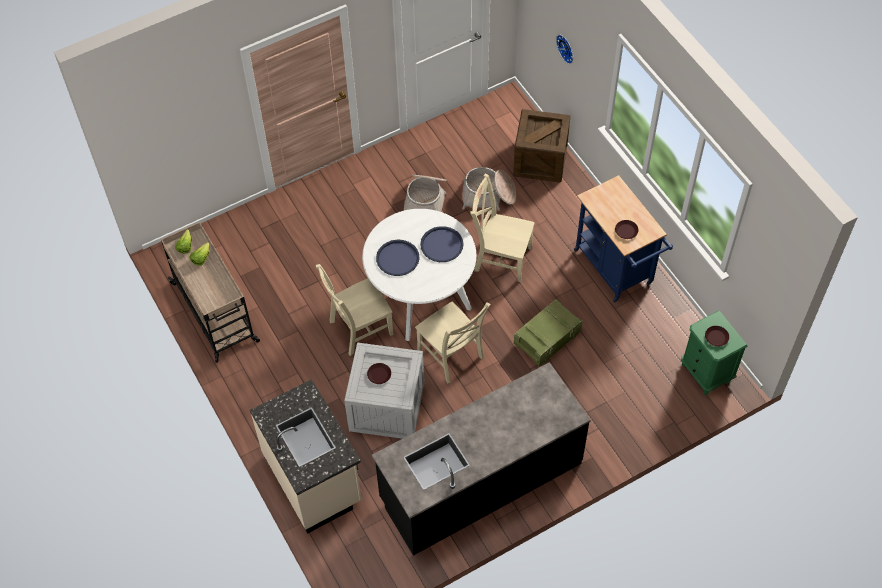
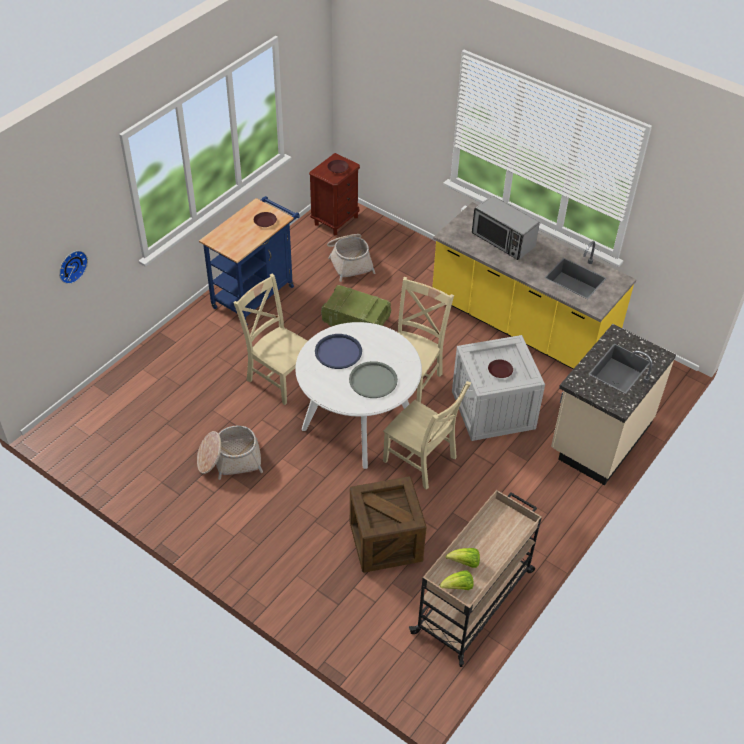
camera: 115 degrees left, 10 degrees down
(397, 258) = (373, 380): blue tray -> grey tray
(480, 480) = (521, 325): black counter -> yellow counter
(488, 195) = (203, 409): basket -> basket (349, 261)
(500, 258) = (279, 377): beige chair -> beige chair turned 135 degrees clockwise
(518, 421) = (503, 240): none -> microwave
(540, 161) = (139, 381): crate -> crate (385, 541)
(706, 372) = (336, 220): green nightstand -> brown nightstand

